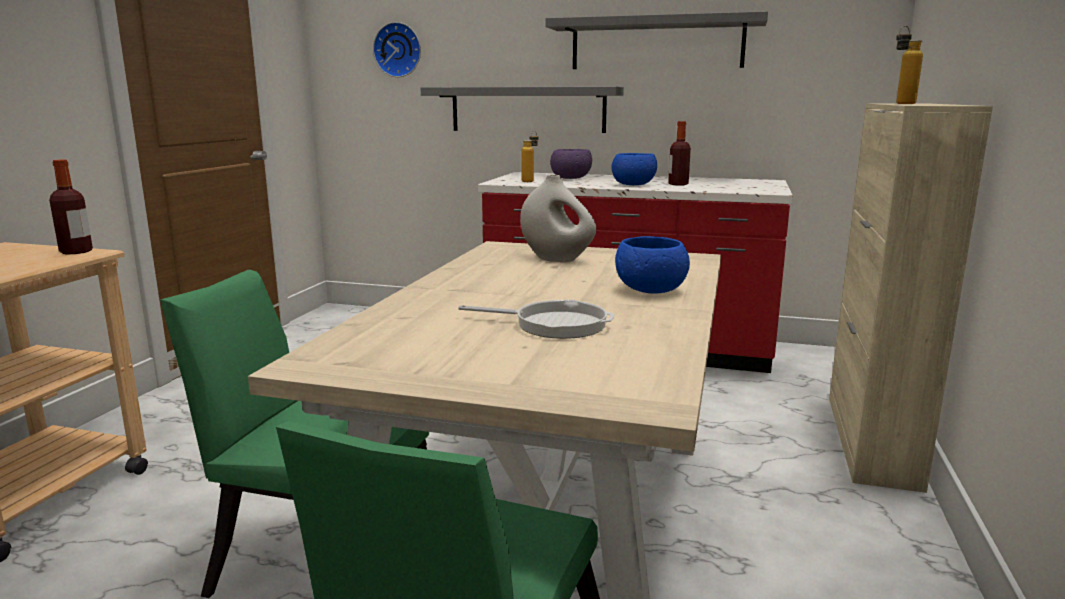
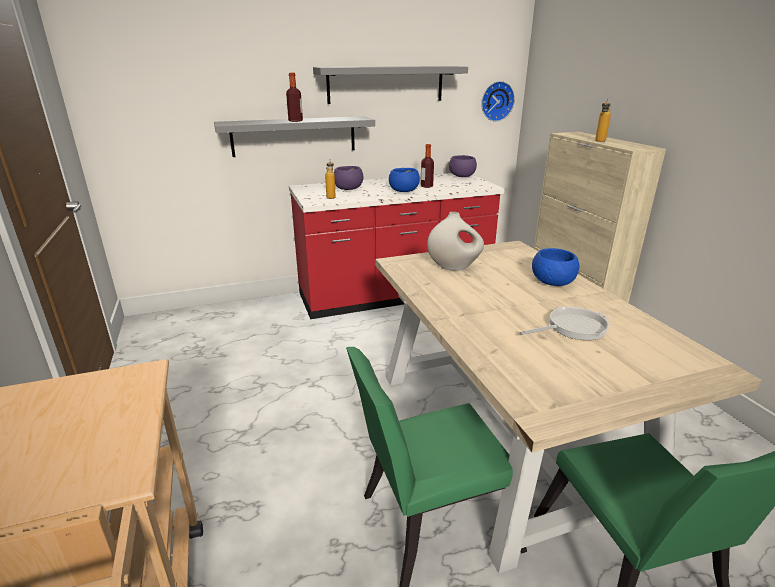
camera: 35 degrees left, 10 degrees up
(76, 252) = (127, 376): bottle -> bottle (295, 121)
(398, 50) = (170, 89): wall clock -> wall clock (496, 101)
(763, 182) = (462, 176): none -> purple bowl

